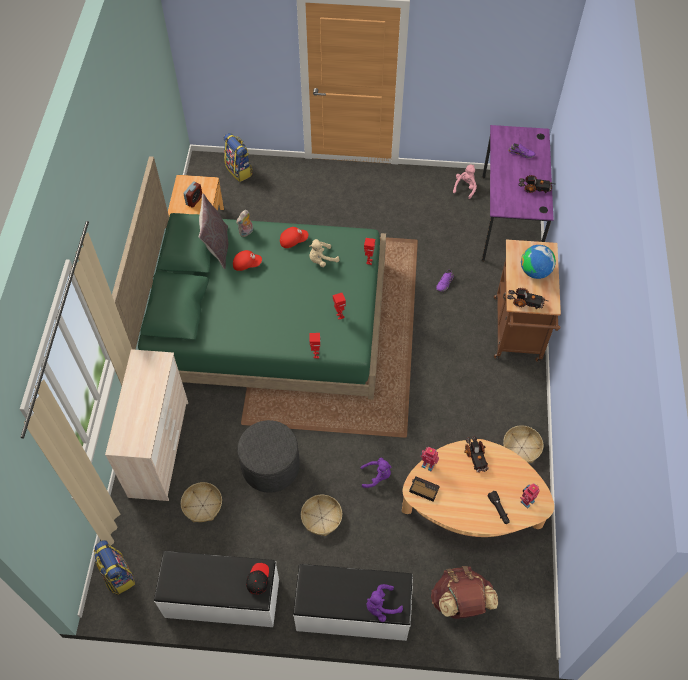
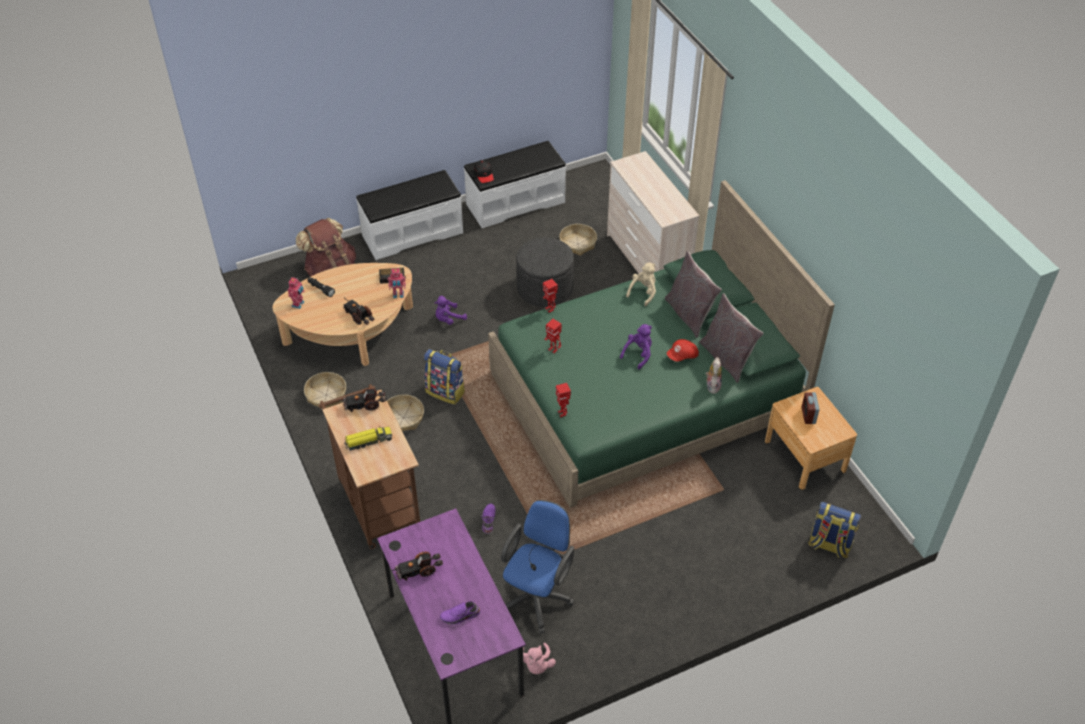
camera: 150 degrees right, 10 degrees down
(117, 575) = (602, 185): backpack -> backpack (446, 391)
(210, 295) = (689, 314): none -> grey pillow
(293, 240) = (657, 399): red cap -> none
(321, 260) = (612, 393): beige plush toy -> beige plush toy (643, 292)
(321, 518) = (476, 274): basket -> basket (403, 418)
(381, 606) = (383, 195): purple plush toy -> purple plush toy (638, 354)
(441, 222) = (537, 596): none -> blue office chair
(535, 271) = (368, 441): globe -> toy truck

